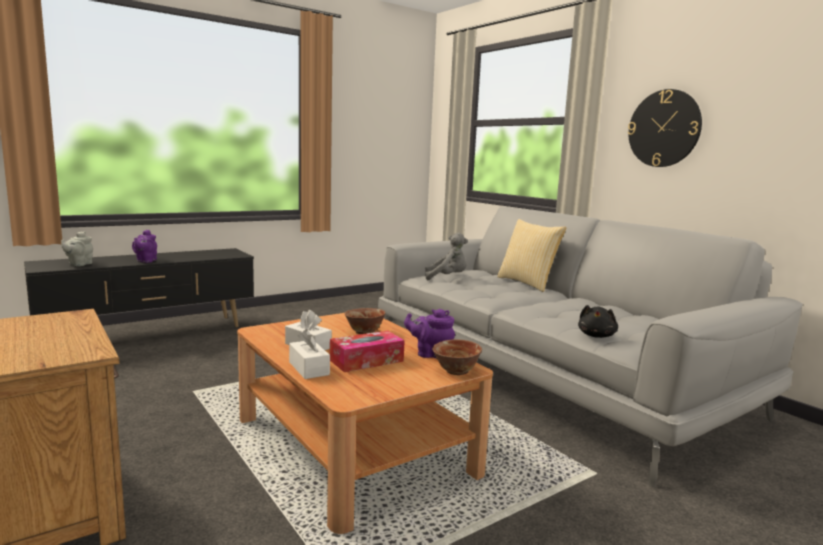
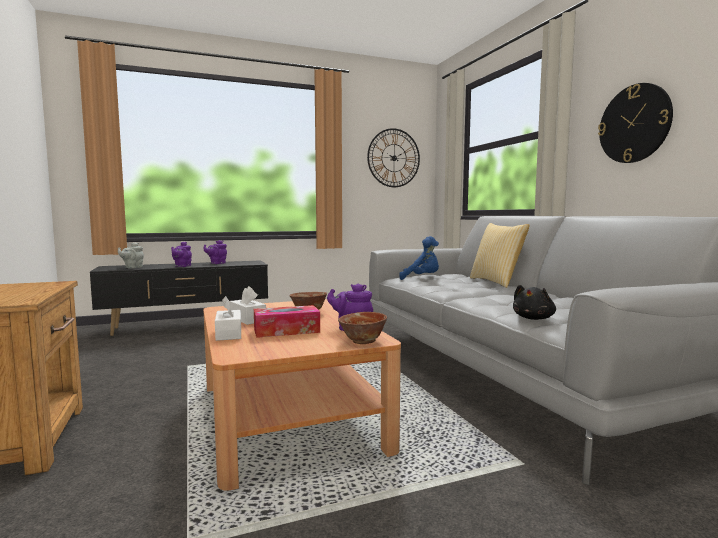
camera: 15 degrees right, 5 degrees down
(185, 254) = (216, 263): none -> purple teapot
(387, 123) = (394, 158): none -> wall clock
(447, 278) = (421, 278): grey plush toy -> blue plush toy

